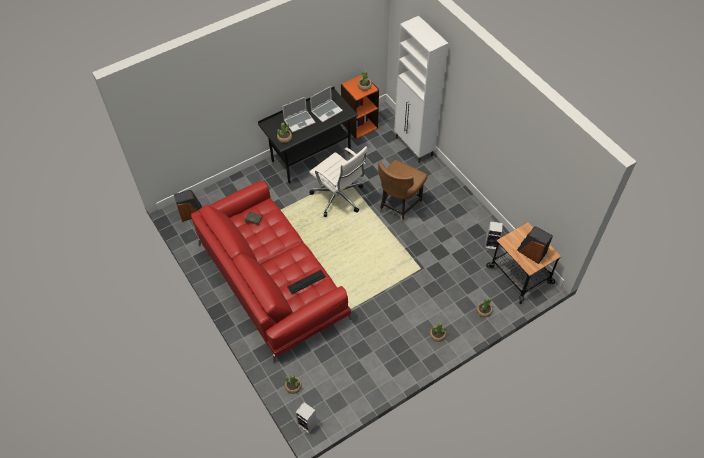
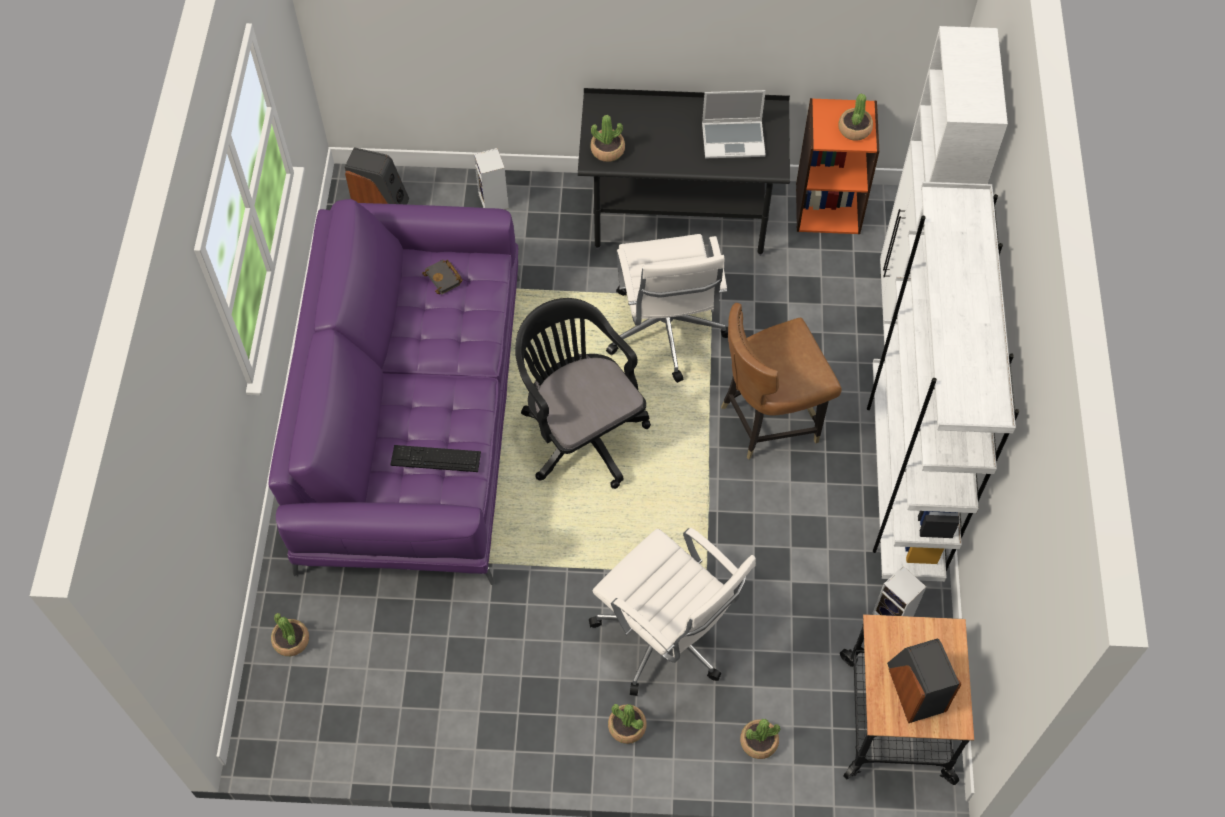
camera: 35 degrees right, 5 degrees up
(271, 280) = (414, 415): red sofa -> purple sofa
(299, 121) = (664, 132): laptop -> none
(308, 424) = (259, 728): speaker -> speaker (494, 202)
(337, 249) = (580, 431): none -> black office chair
(425, 297) = (666, 636): none -> white office chair
(459, 199) = (903, 480): none -> white bookcase

